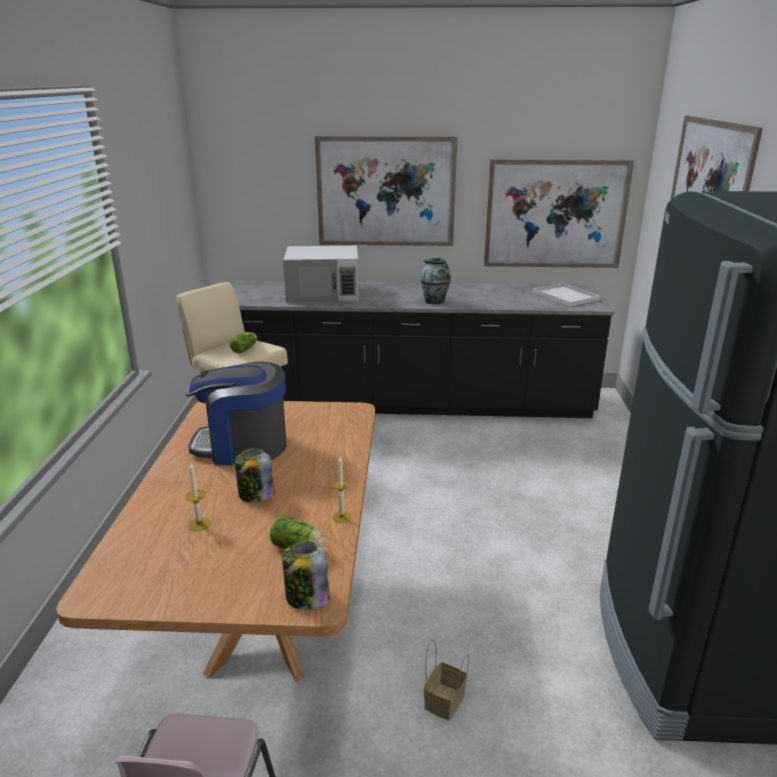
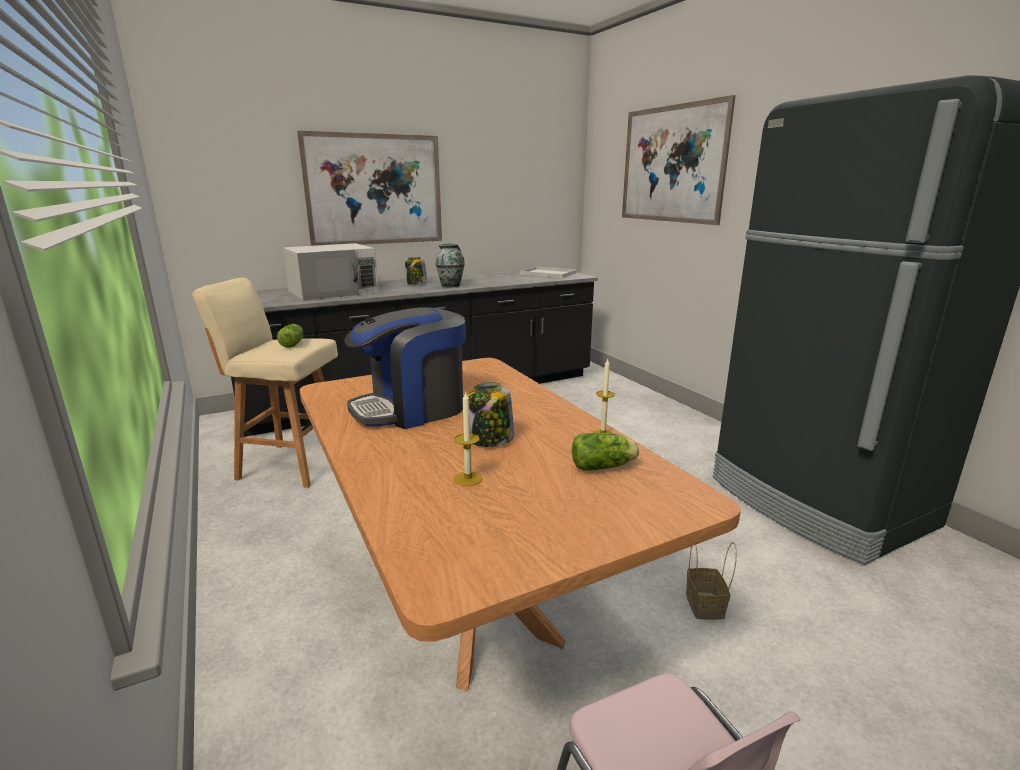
camera: 30 degrees left, 5 degrees down
(307, 597) = (680, 500): jar -> jar (416, 284)
(555, 214) = (522, 208): picture -> none

